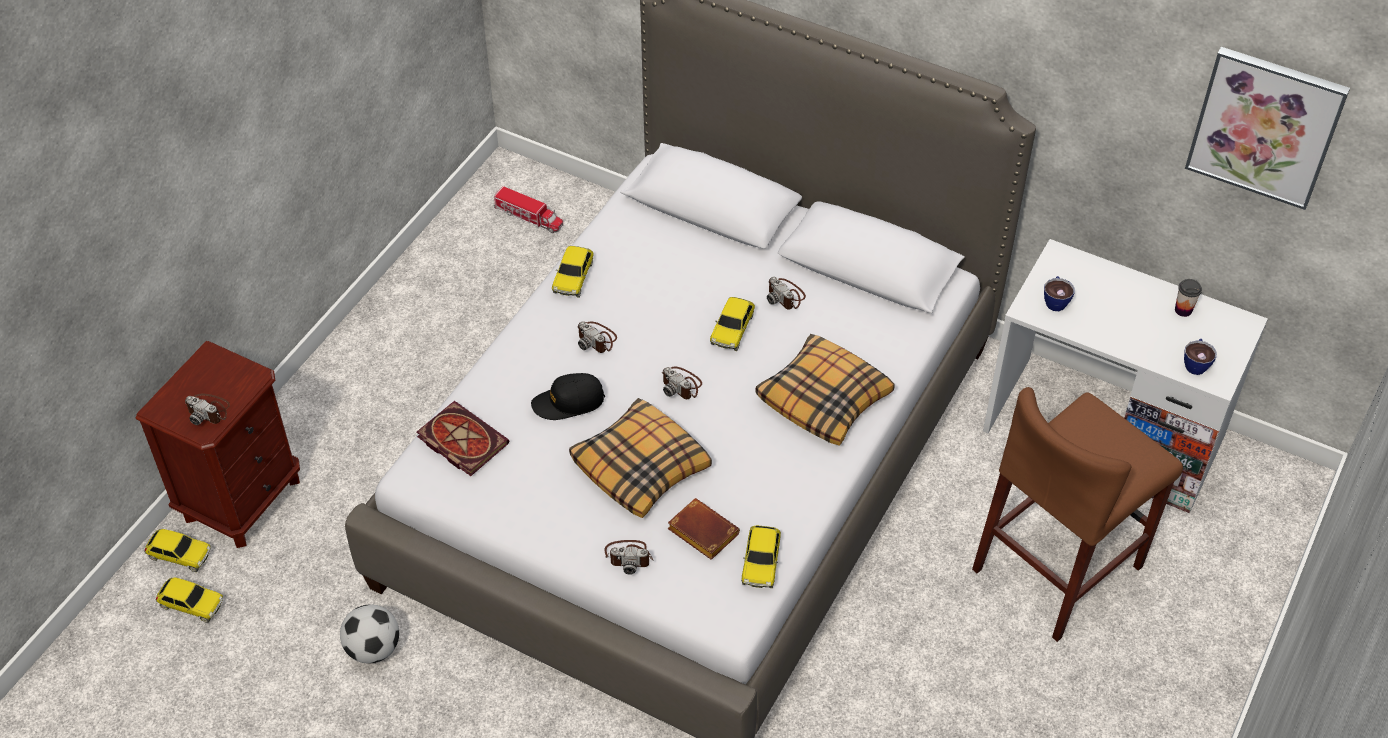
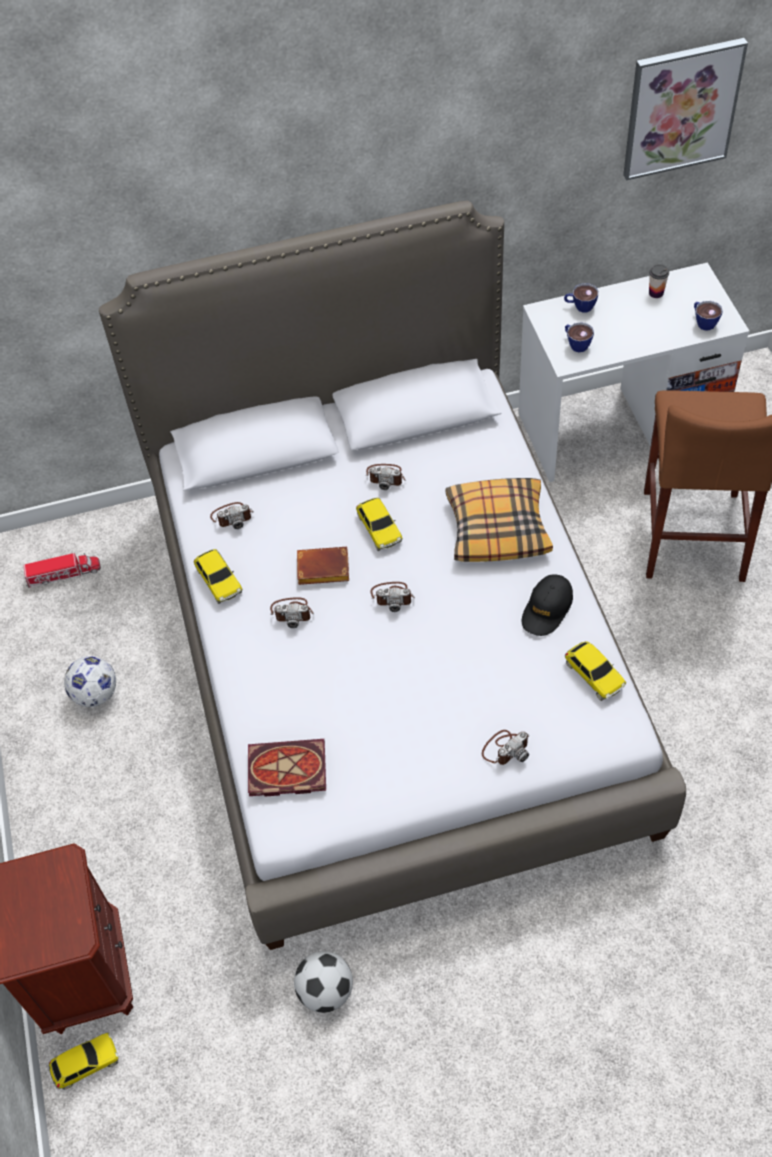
camera: 40 degrees left, 5 degrees up
(191, 604) = (142, 1092): toy car -> none
(209, 410) = (60, 921): camera -> camera (232, 516)
(456, 319) = (96, 694): none -> football
(568, 402) = (330, 675): black cap -> black cap (547, 609)
(641, 466) = (435, 678): pillow -> none
(700, 532) = (531, 689): brown book -> brown book (321, 570)
(1098, 274) = (580, 306): none -> cup

